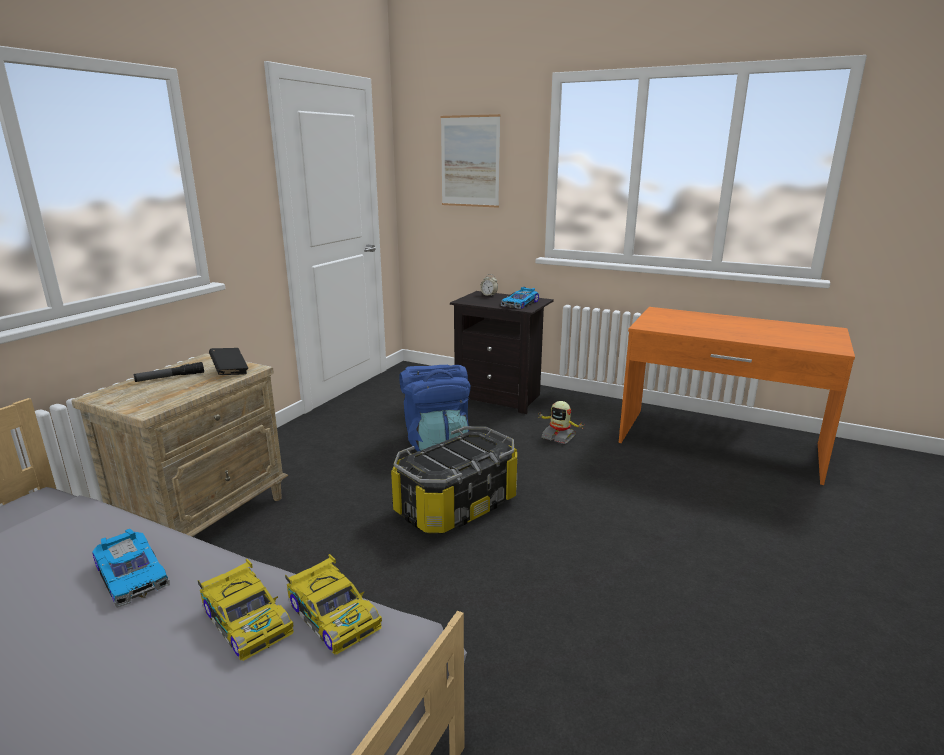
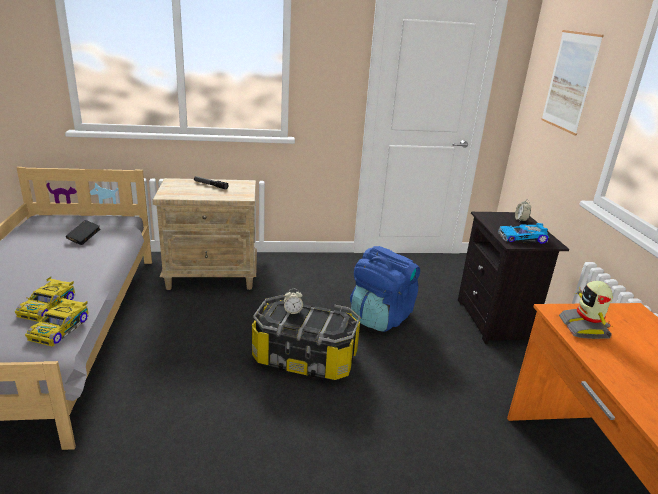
camera: 55 degrees right, 5 degrees up
(133, 574) = (73, 265): toy car -> none
(230, 371) = (234, 194): black book -> black book (84, 239)
(435, 457) = (292, 311): none -> alarm clock
(559, 436) = (468, 376): toy robot -> toy robot (584, 328)

